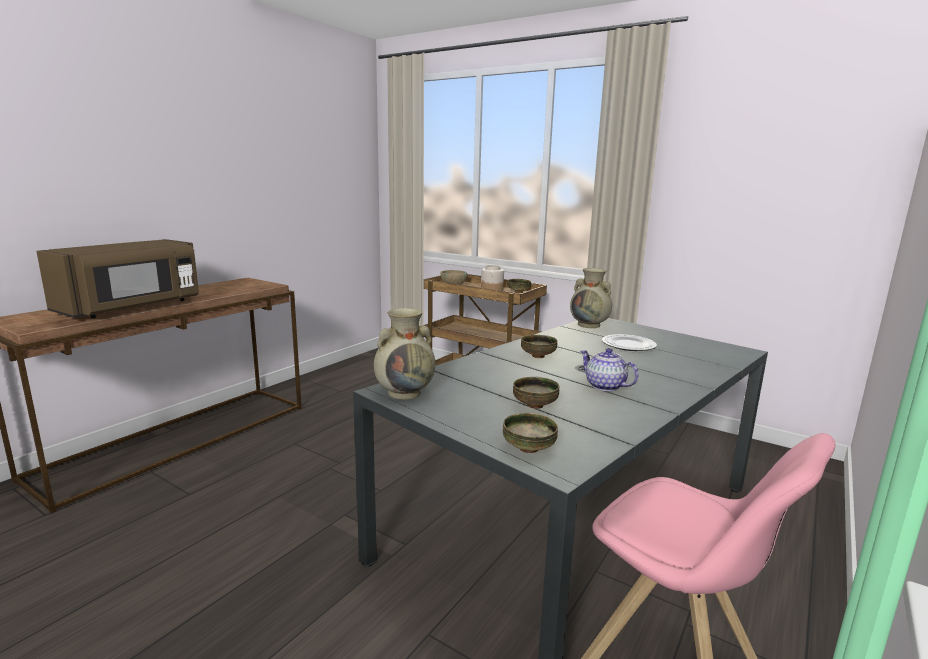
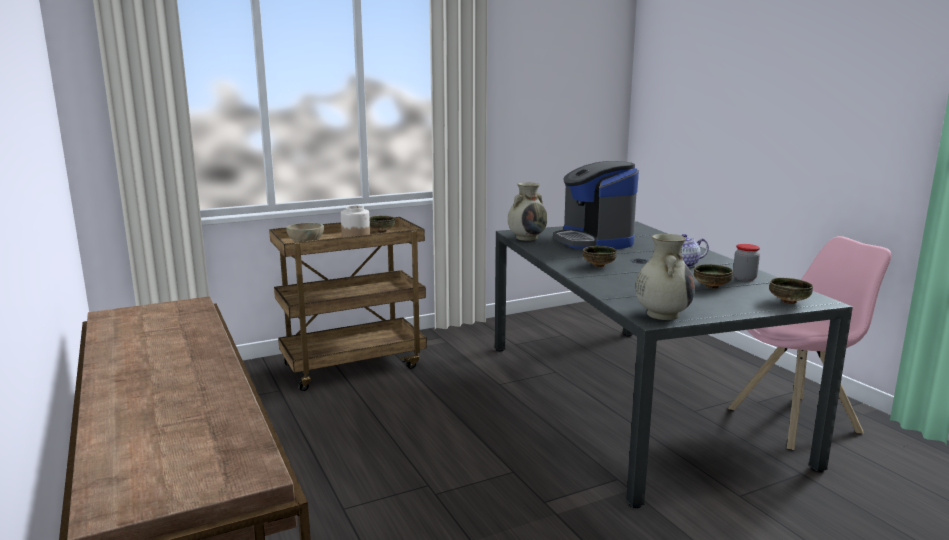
camera: 60 degrees left, 0 degrees up
(132, 307) = (204, 393): brown microwave -> none
(598, 419) = (744, 278): none -> jar
(628, 345) = (594, 241): plate -> coffee machine

